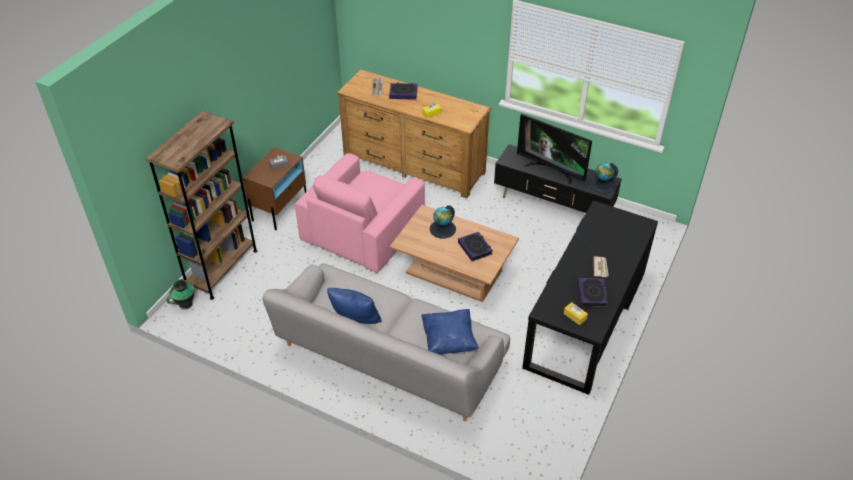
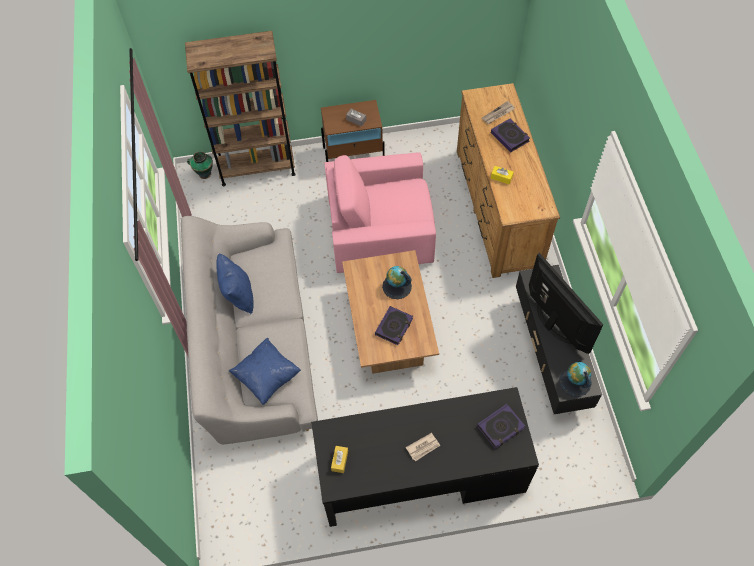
camera: 55 degrees right, 15 degrees up
(551, 170) = (553, 324): television -> television turned 150 degrees clockwise
(592, 294) = (380, 460): book -> book (500, 427)

